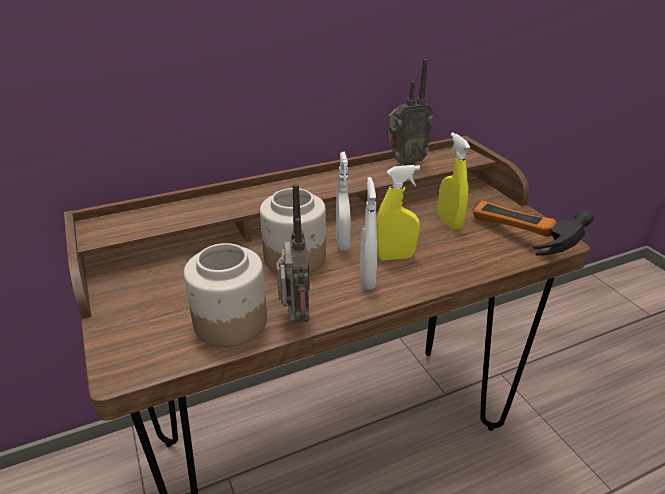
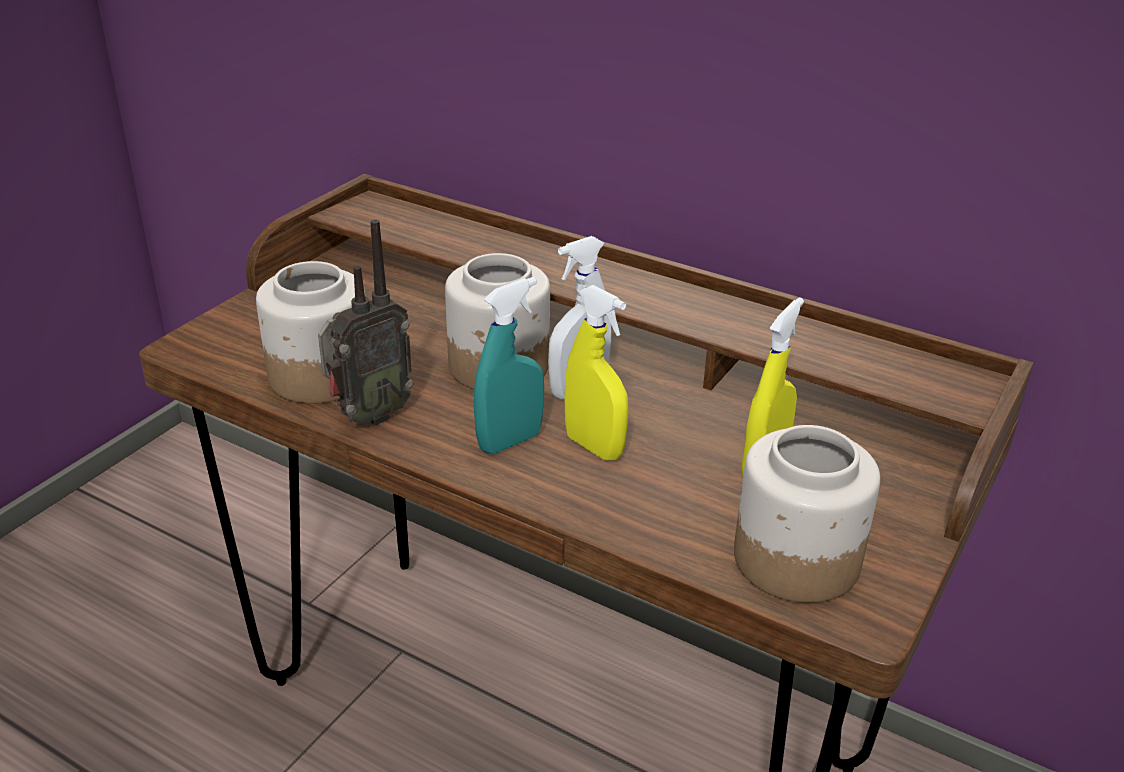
camera: 55 degrees right, 0 degrees up
(367, 279) = (510, 441): white spray bottle -> turquoise spray bottle
(404, 163) = (828, 340): radio -> none
(516, 241) = (795, 560): hammer -> jar

